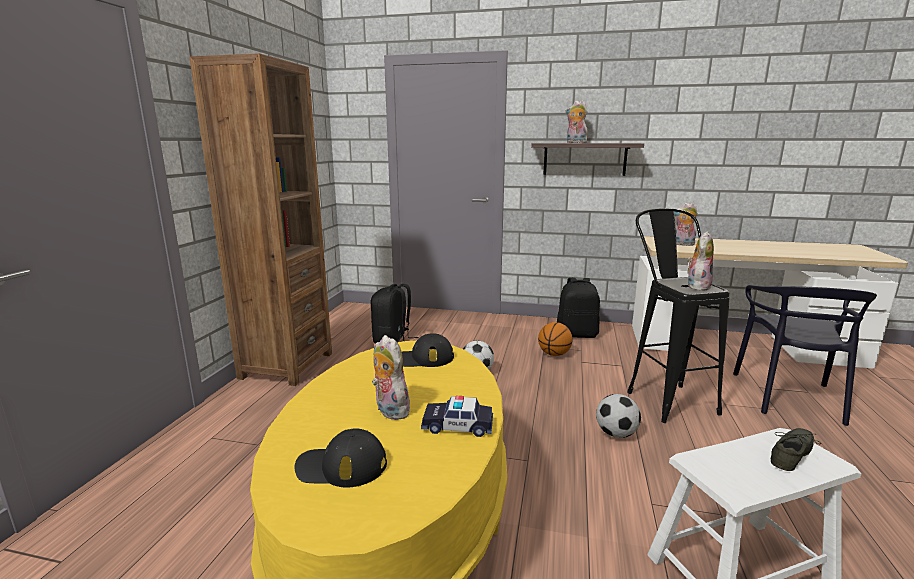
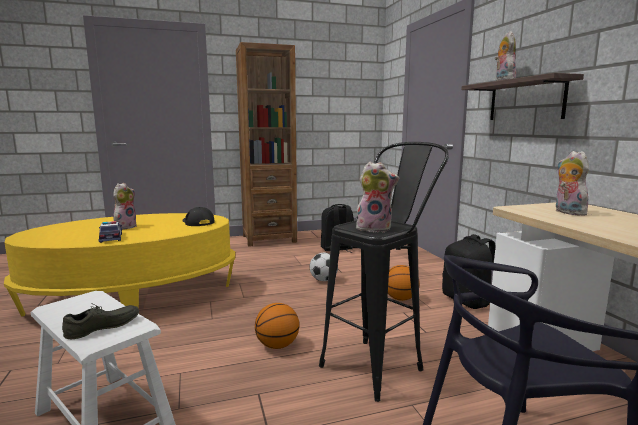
camera: 60 degrees right, 5 degrees down
(341, 466) = (69, 229): black cap -> none
(616, 434) = (277, 345): football -> basketball
(794, 455) = (104, 328): grey shoe -> grey shoe turned 60 degrees counterclockwise

